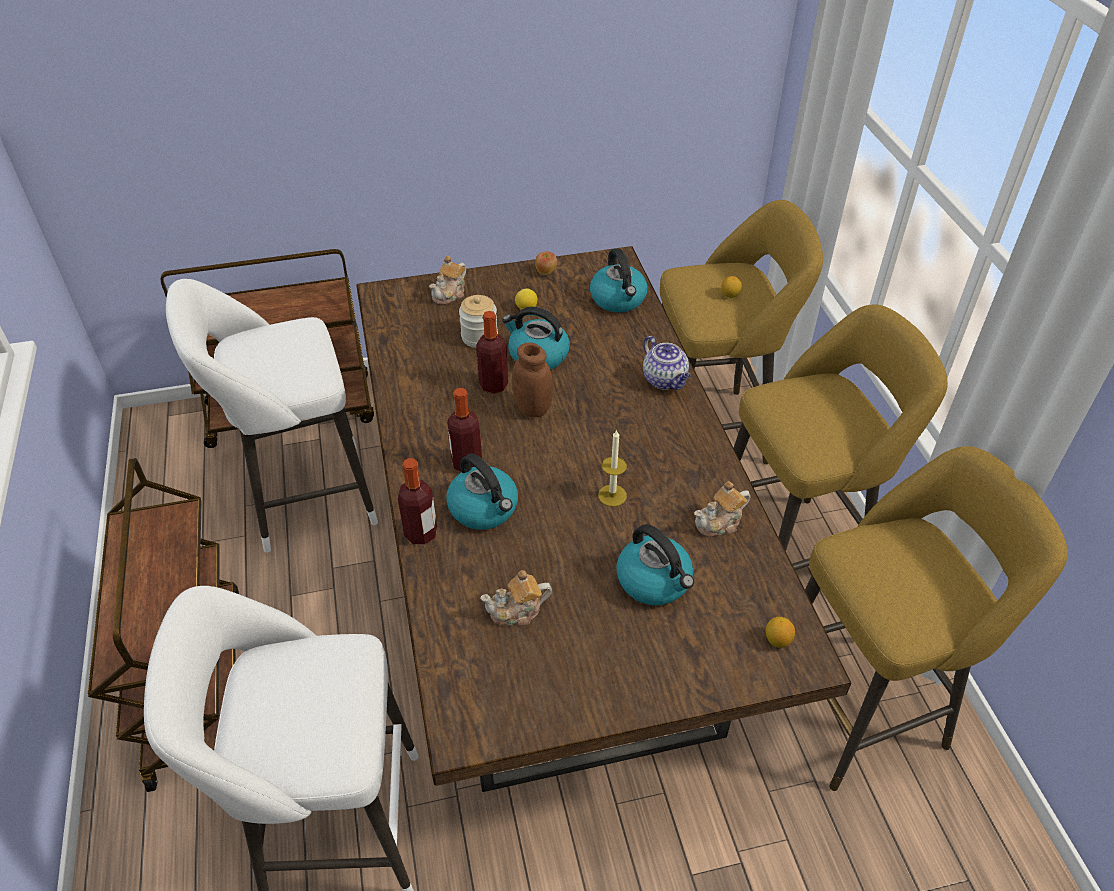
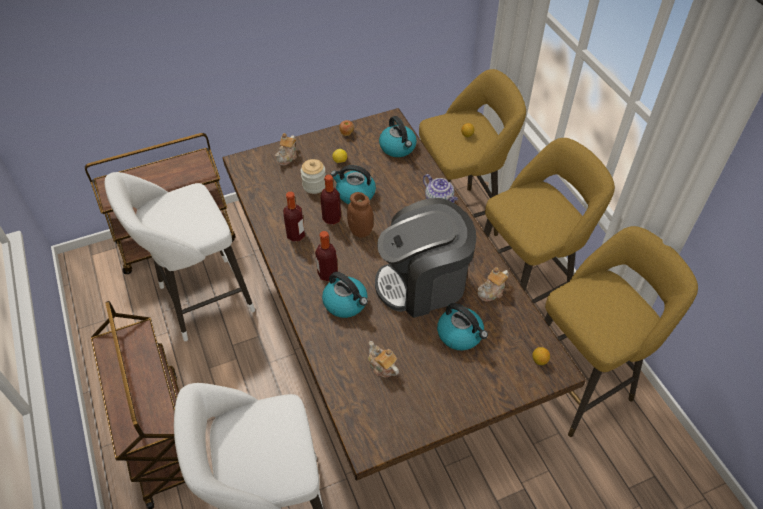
camera: 10 degrees left, 5 degrees up
(421, 533) = (310, 325): bottle -> bottle (296, 235)
(517, 611) = (382, 366): teapot -> teapot turned 75 degrees clockwise
(612, 495) = (423, 283): candle -> coffee machine

